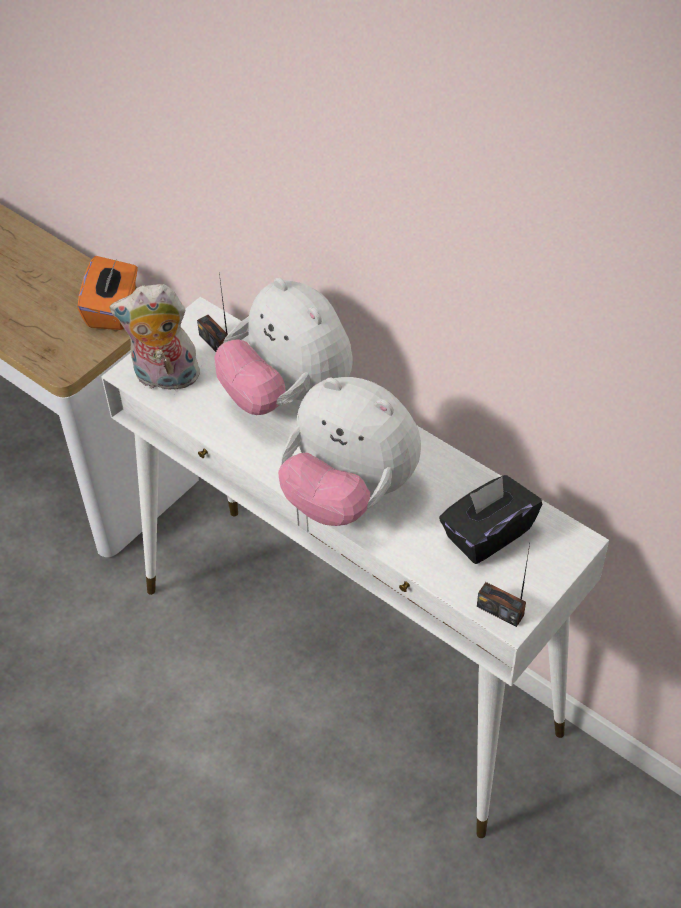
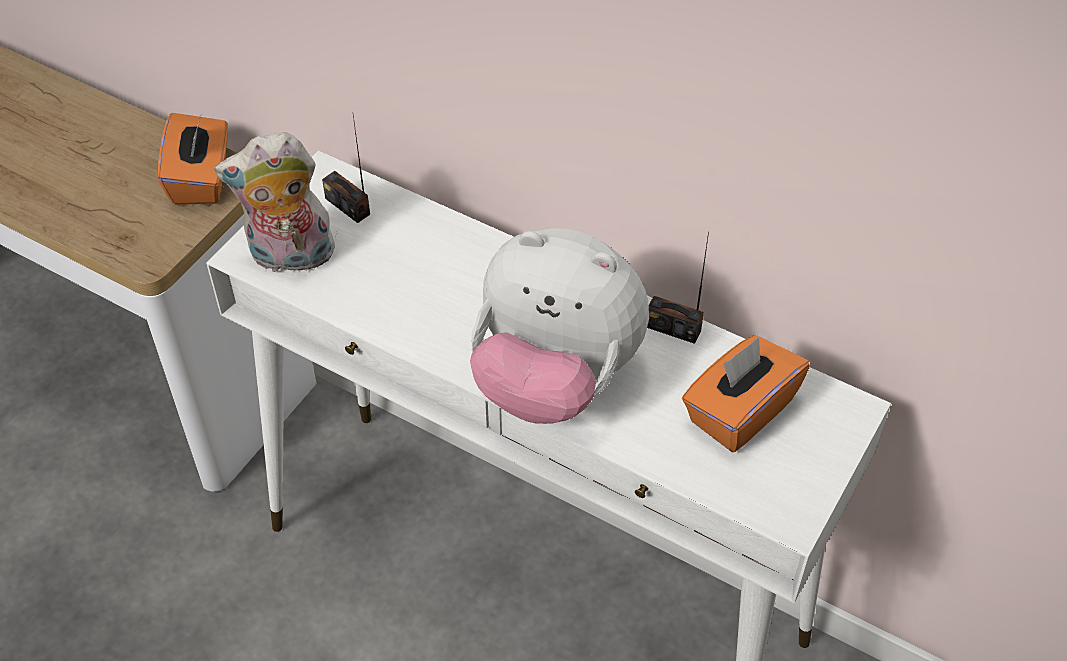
camera: 10 degrees left, 0 degrees up
(288, 394) = (452, 262): plush toy -> none
(487, 533) = (739, 411): black tissue box -> orange tissue box
(500, 610) = (776, 509): radio -> radio (673, 328)

